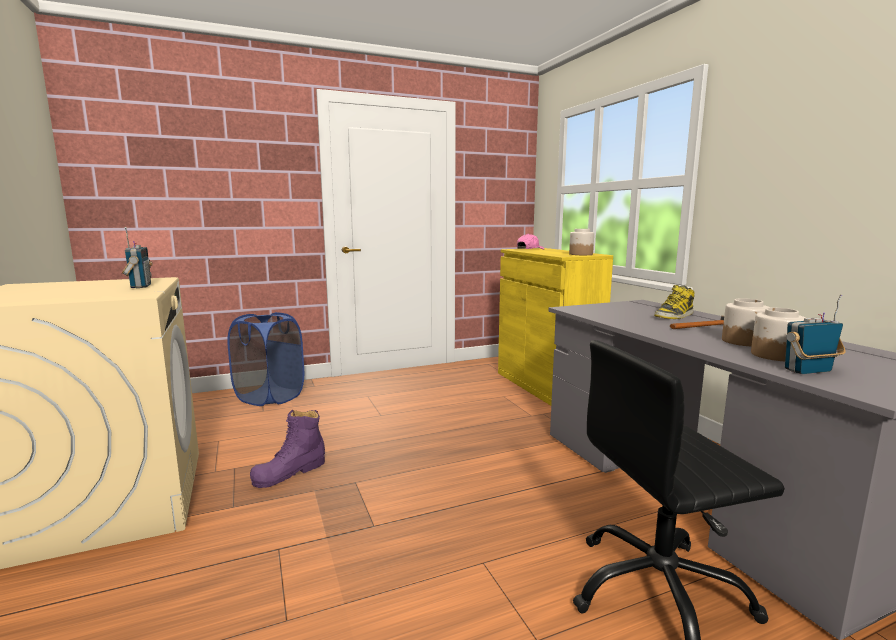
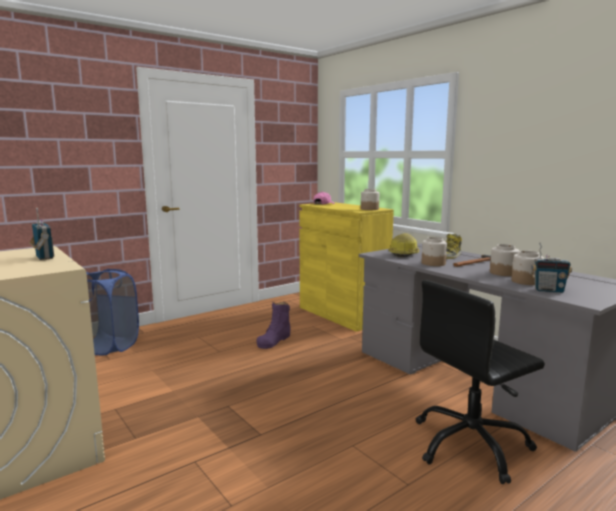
camera: 15 degrees left, 0 degrees up
(290, 472) = (168, 405): purple boot -> purple boot (274, 340)
(610, 310) = (404, 254): none -> hard hat
(643, 323) = (433, 263): none -> jar
(808, 371) = (548, 290): radio -> radio turned 135 degrees counterclockwise

